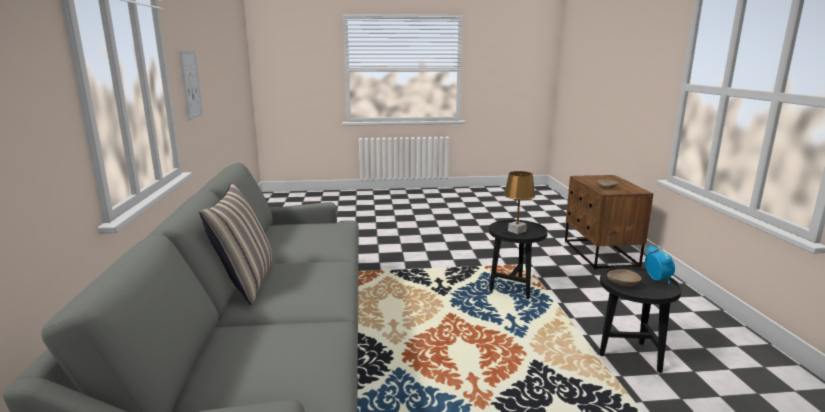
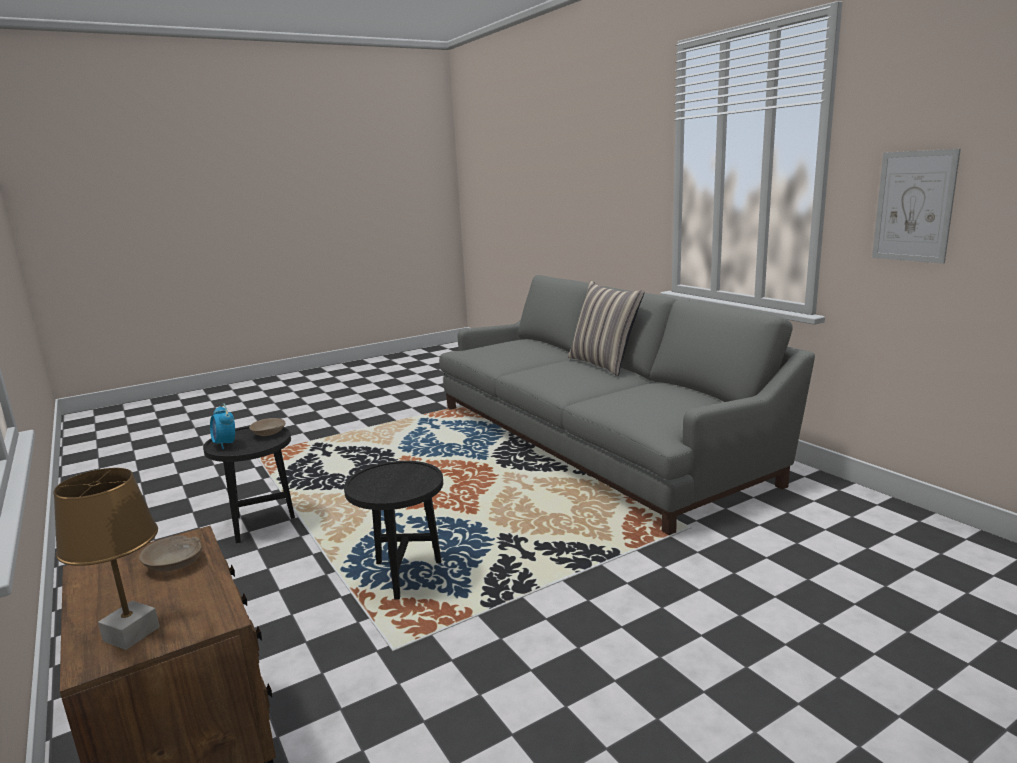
camera: 155 degrees right, 0 degrees up
(517, 231) = (394, 478): brown table lamp -> brown table lamp (131, 634)

